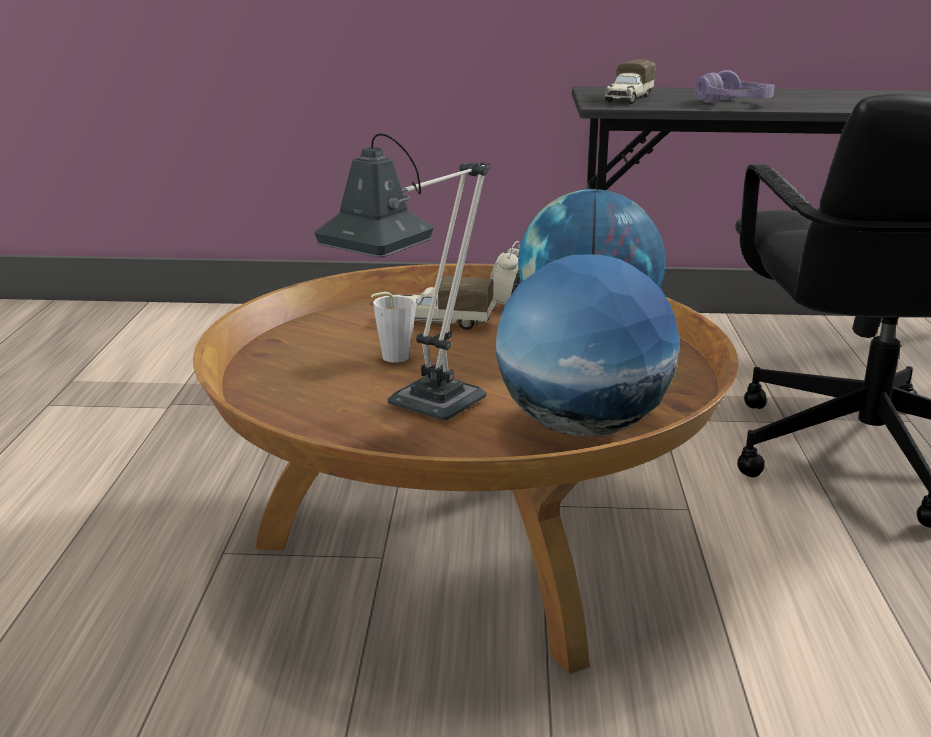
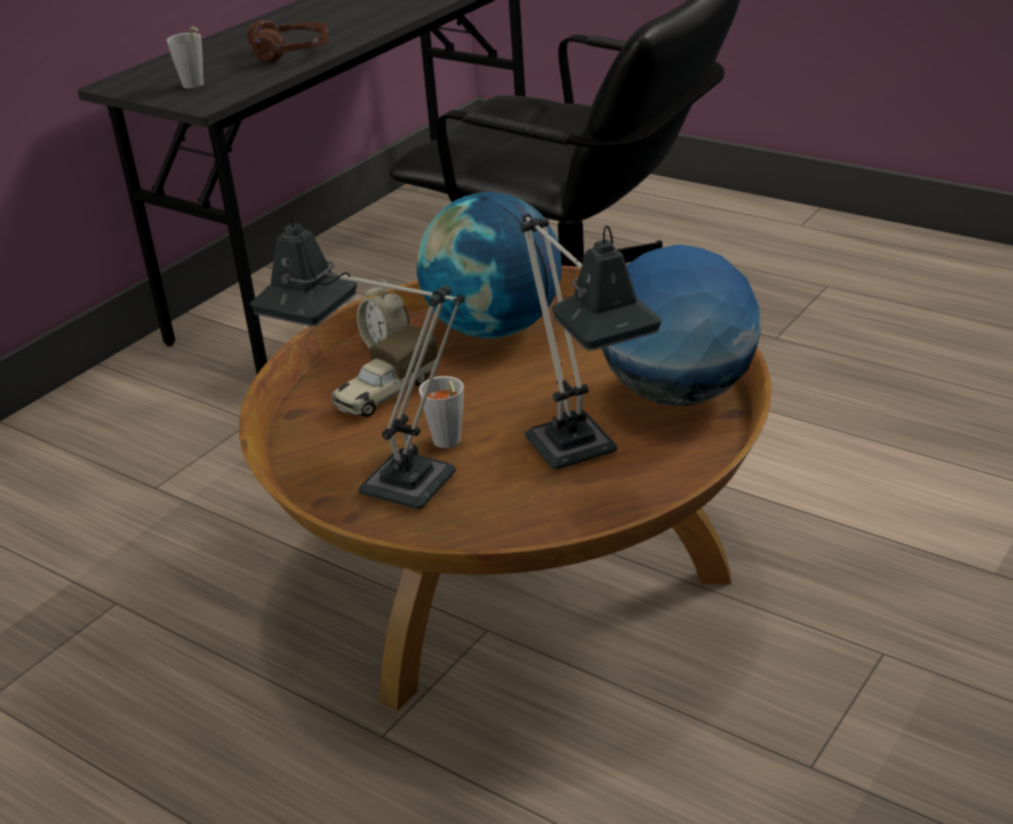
camera: 55 degrees left, 10 degrees up
(320, 352) = (388, 479): none -> table lamp
(628, 99) = (195, 86): toy truck -> grey cup
(735, 103) = (291, 53): purple headphones -> brown headphones

